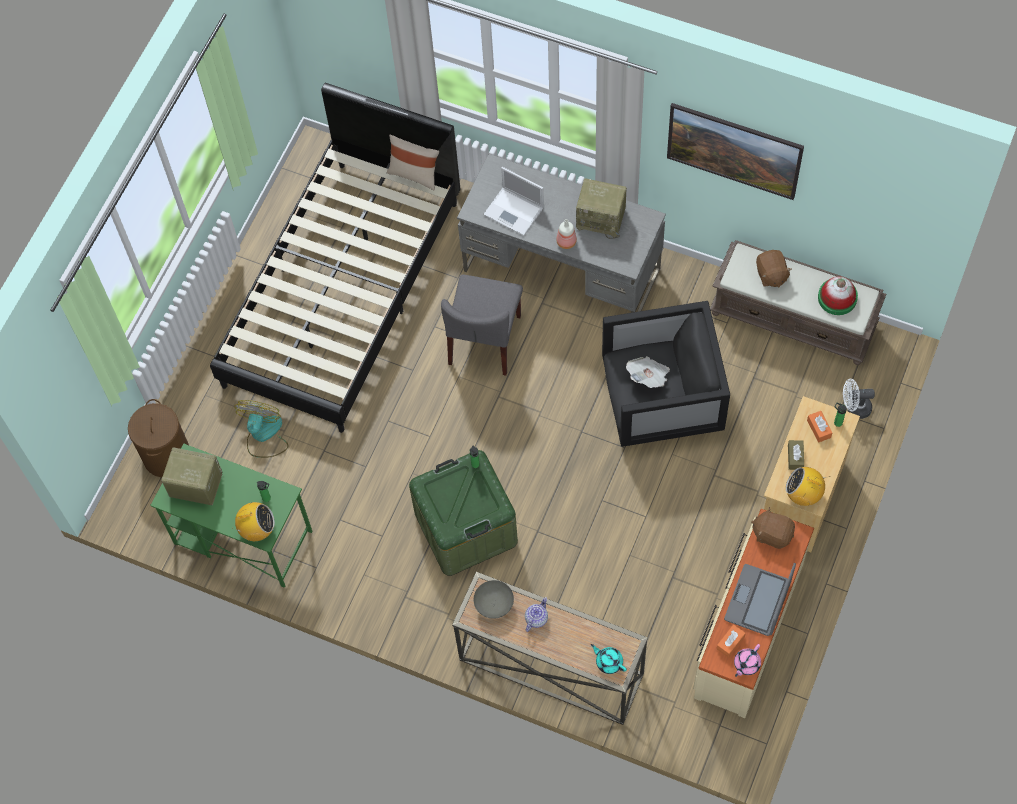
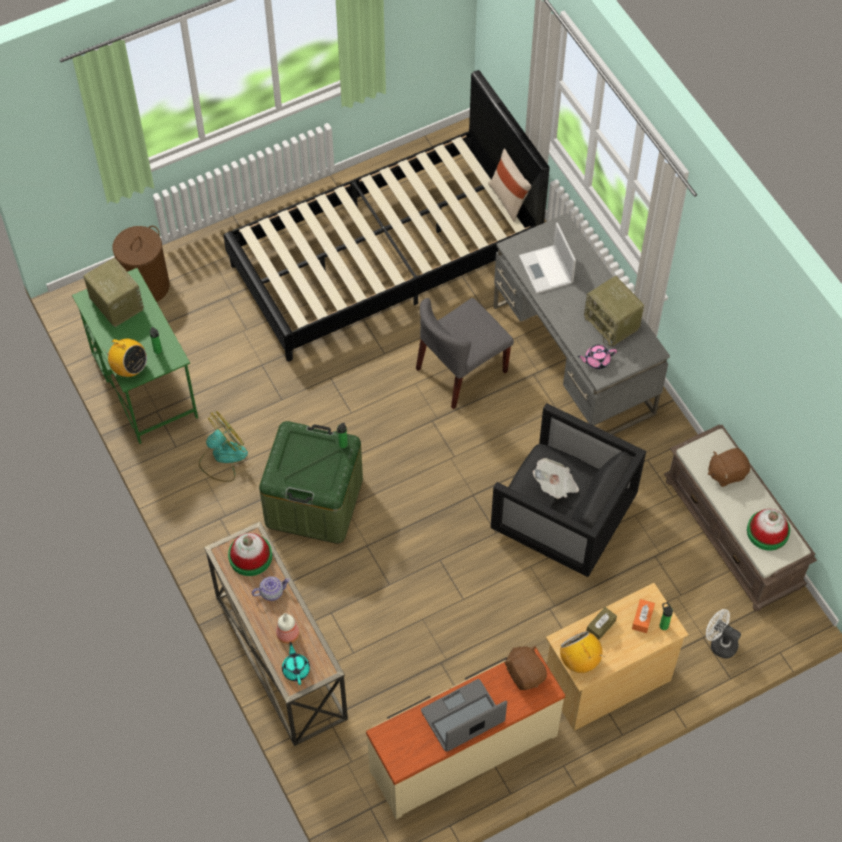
camera: 35 degrees right, 5 degrees down
(264, 435) = (228, 322): fan -> fan (222, 457)
(494, 604) = (250, 556): grey bowl -> hat
(565, 242) = (566, 321): bottle -> bottle (287, 634)
(730, 643) = (409, 732): orange tissue box -> none
(732, 163) = (737, 337): picture -> none
(746, 664) = (406, 759): pink teapot -> pink teapot (596, 360)
(771, 275) = (726, 473): brown plush toy -> brown plush toy turned 45 degrees clockwise

